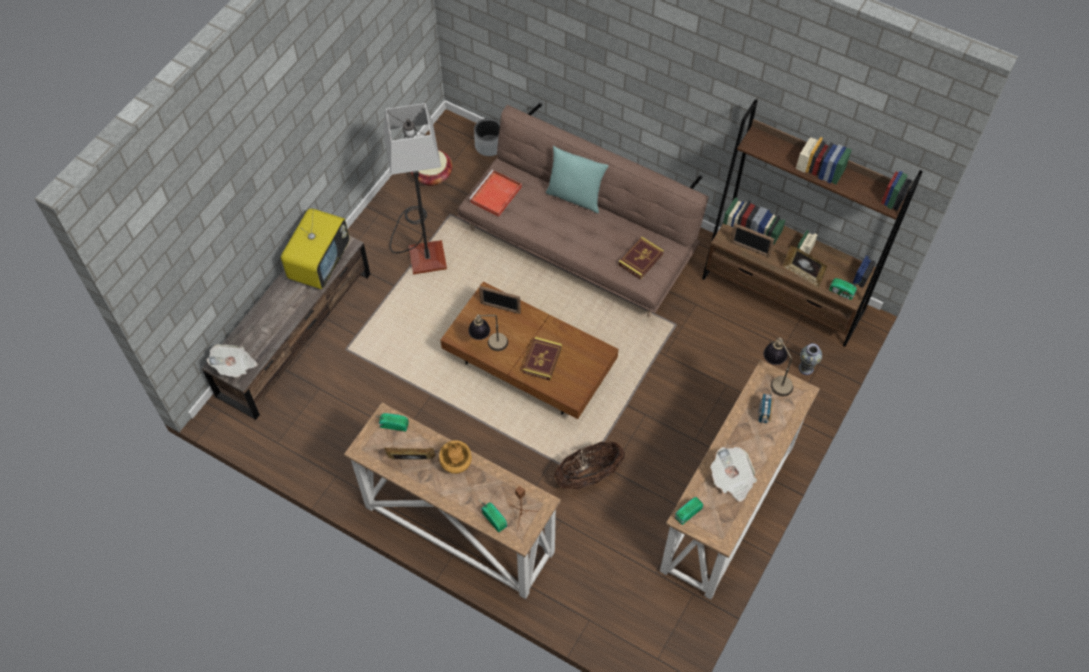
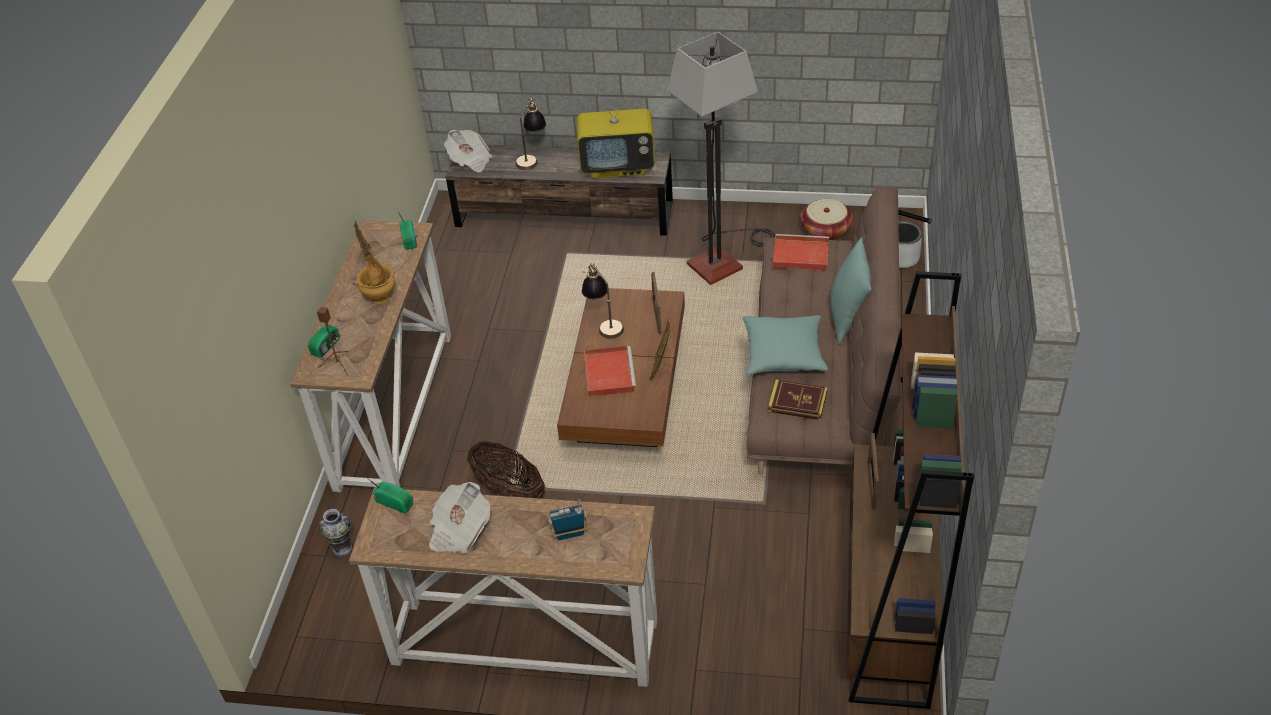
camera: 70 degrees right, 15 degrees down
(542, 360) = (608, 372): book -> red tray
(590, 247) = (783, 354): none -> turquoise pillow
(775, 378) = (632, 530): table lamp -> table lamp (532, 158)
(802, 274) = (869, 554): picture frame -> picture frame (660, 364)
(806, 368) = (784, 664): vase -> vase (342, 548)
(842, 292) = (869, 608): radio -> none

